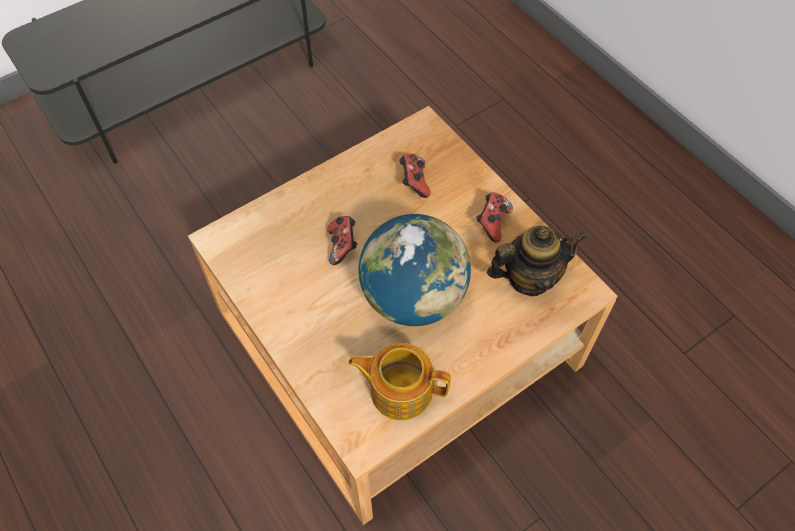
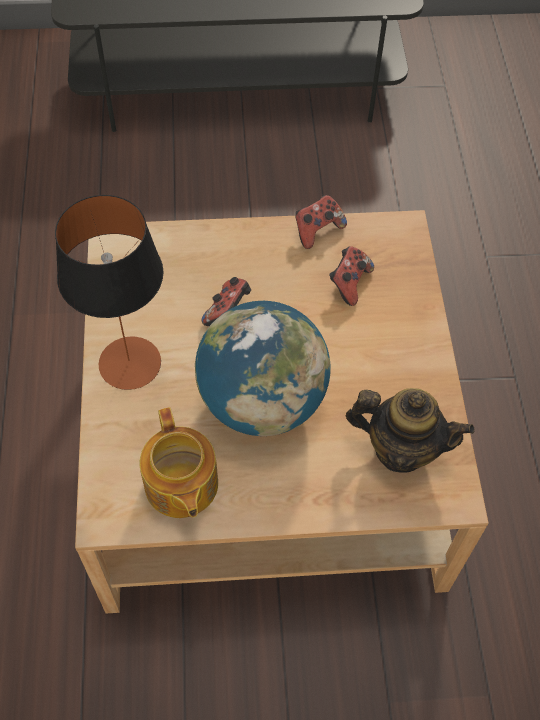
camera: 30 degrees right, 0 degrees up
(297, 322) = (129, 363): none -> table lamp
(399, 389) = (180, 486): teapot -> teapot turned 150 degrees counterclockwise
(492, 223) = (403, 369): game controller -> game controller (317, 230)

